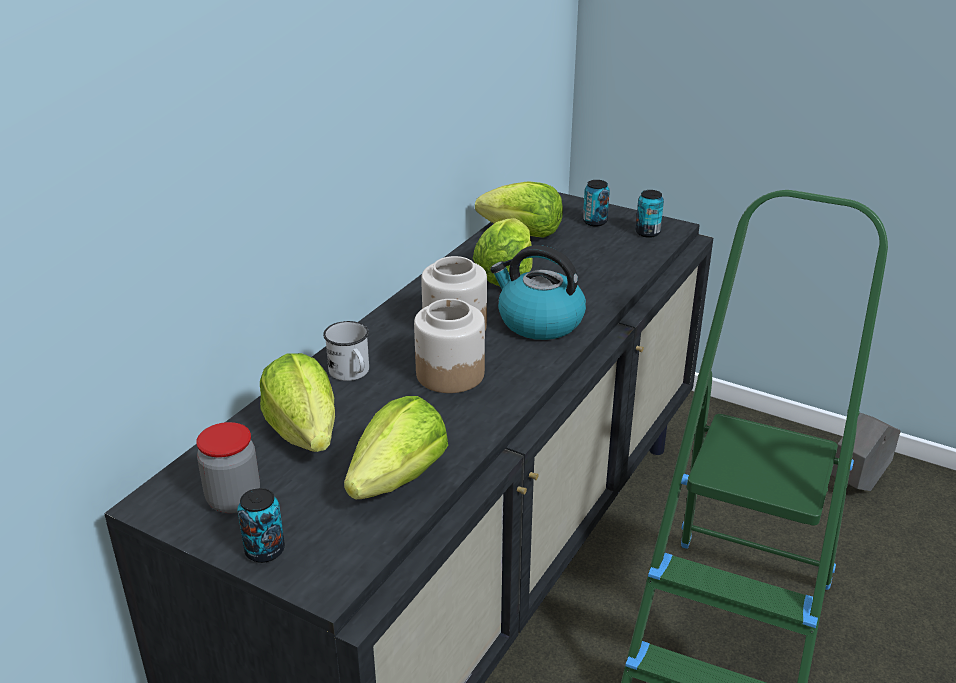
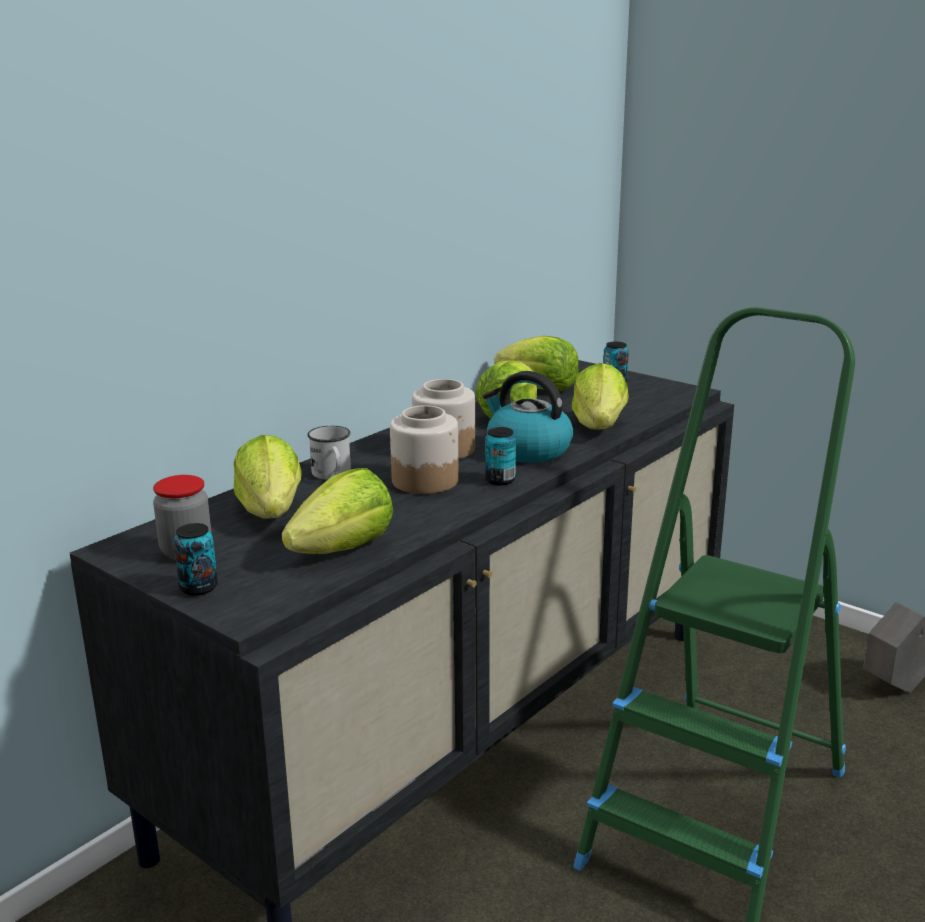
camera: 10 degrees right, 10 degrees down
(599, 283) = (599, 427): none -> lettuce
(647, 233) = (664, 394): can -> can (500, 480)

